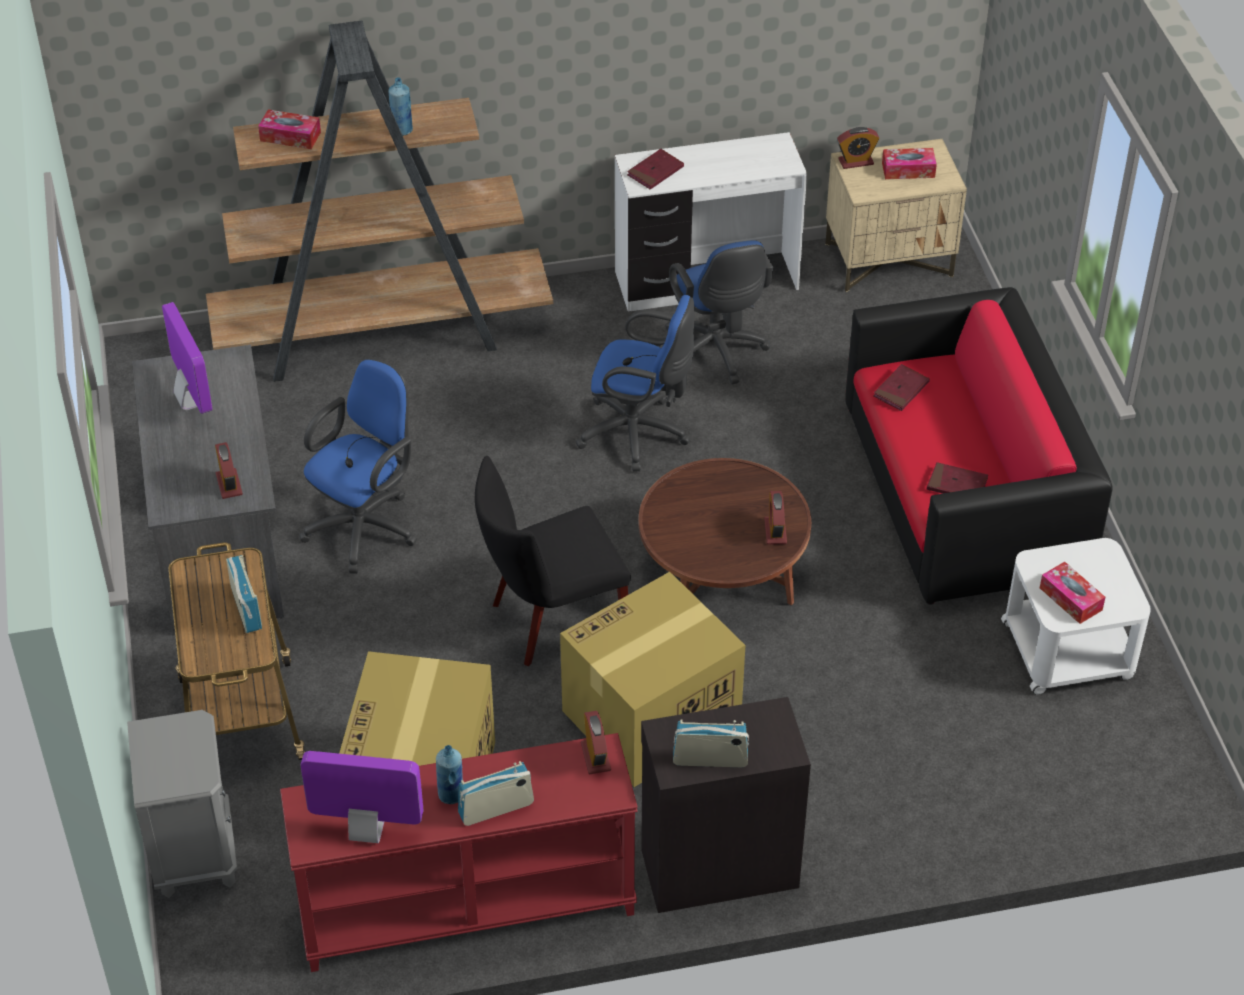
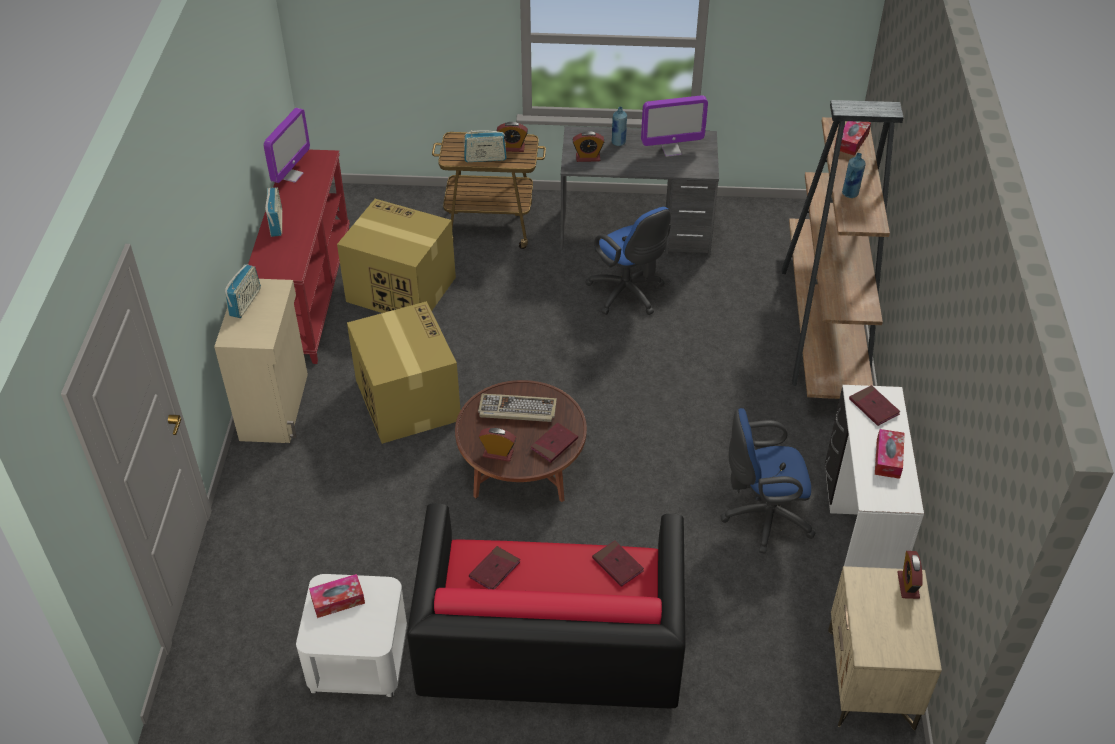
camera: 105 degrees right, 0 degrees up
(194, 852) = (402, 200): grey nightstand -> none
(451, 795) = (296, 208): blue bottle -> blue bottle (618, 142)
(551, 621) = (510, 367): black chair -> none
(595, 757) = (289, 268): alarm clock -> alarm clock (512, 148)
(639, 434) = (679, 449): blue office chair -> none
(697, 528) = (516, 410): none -> keyboard
(718, 866) = (276, 406): black cabinet -> beige cabinet
(740, 482) = (554, 444): none -> red book
(908, 170) = (890, 624): tissue box -> tissue box (888, 458)

